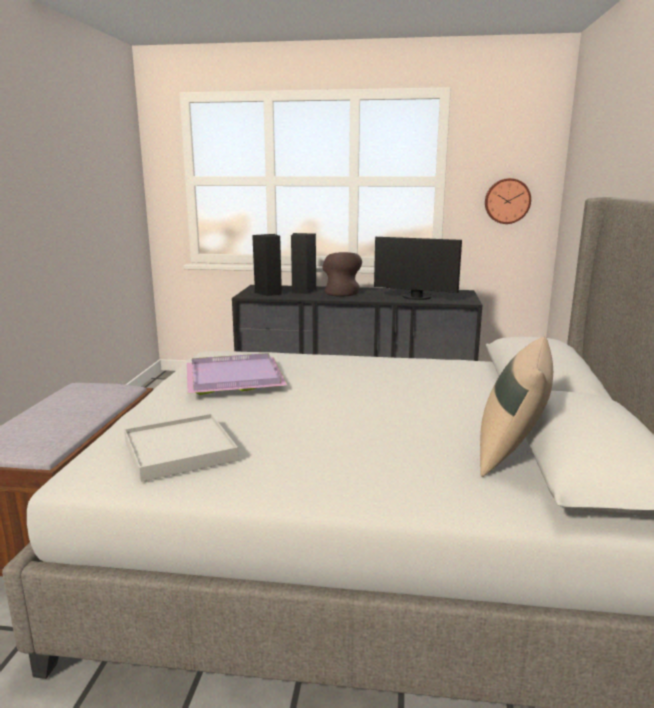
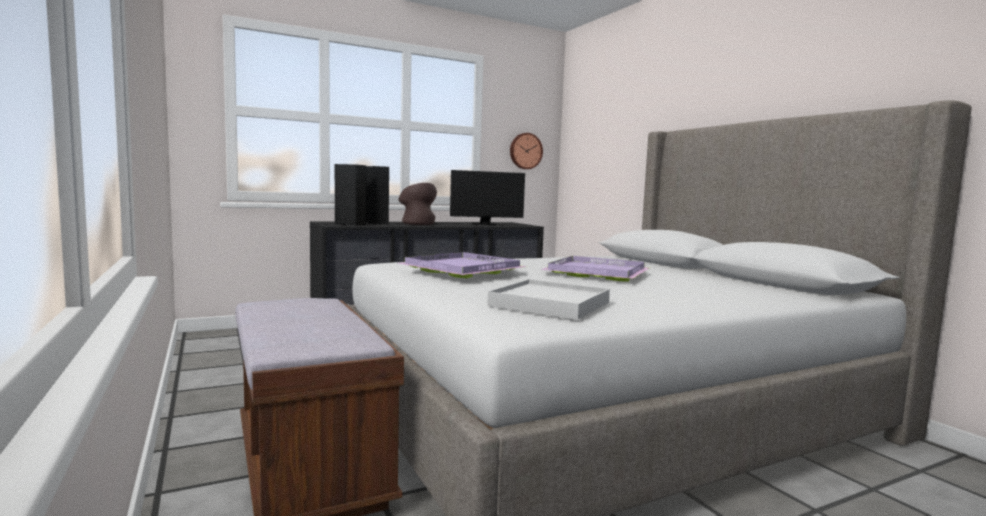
camera: 35 degrees left, 10 degrees down
(367, 402) = (598, 273): none -> purple tray
(511, 454) = (741, 283): beige pillow -> none

